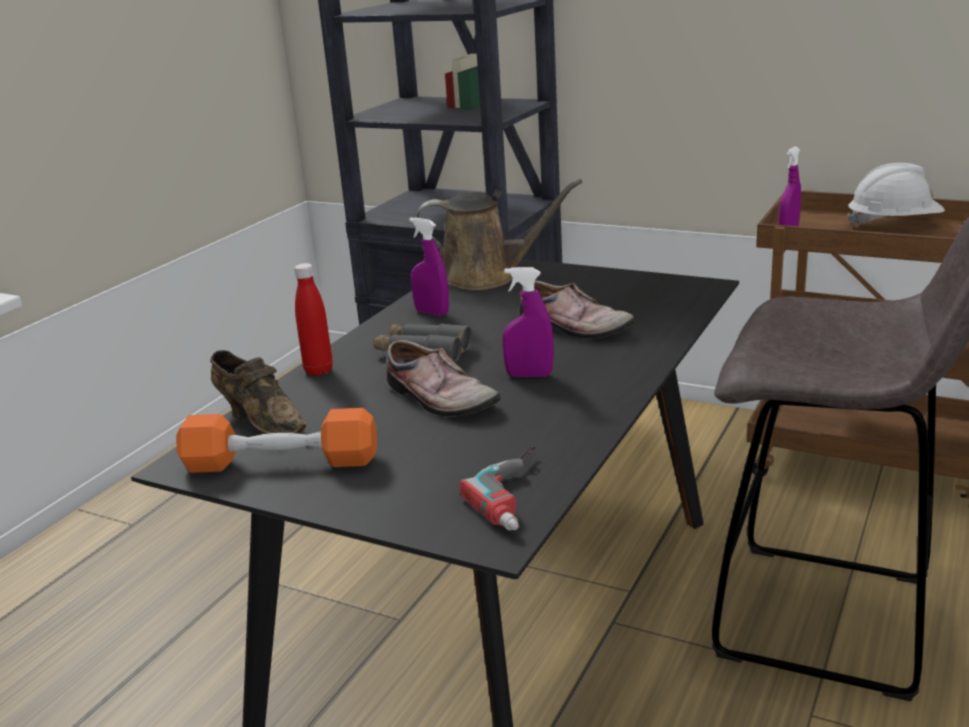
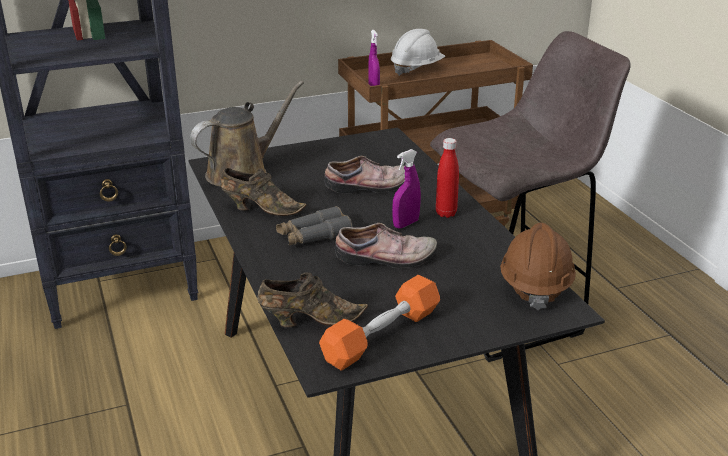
camera: 50 degrees left, 5 degrees up
(318, 370) = (273, 275): red bottle -> red bottle (446, 213)
(432, 312) = (260, 209): purple spray bottle -> brown shoe
(522, 495) = (535, 285): power drill -> brown hard hat

